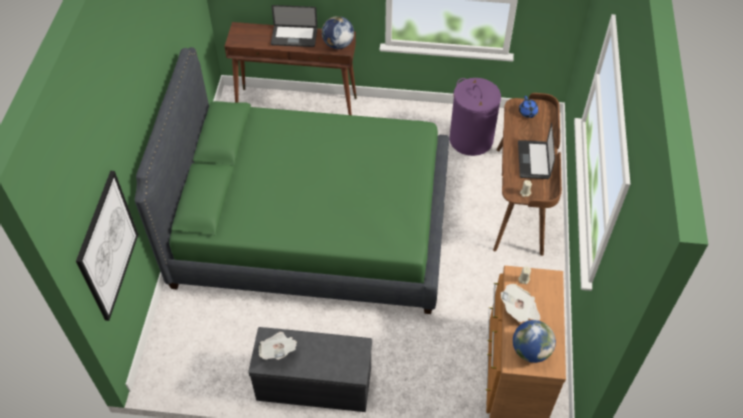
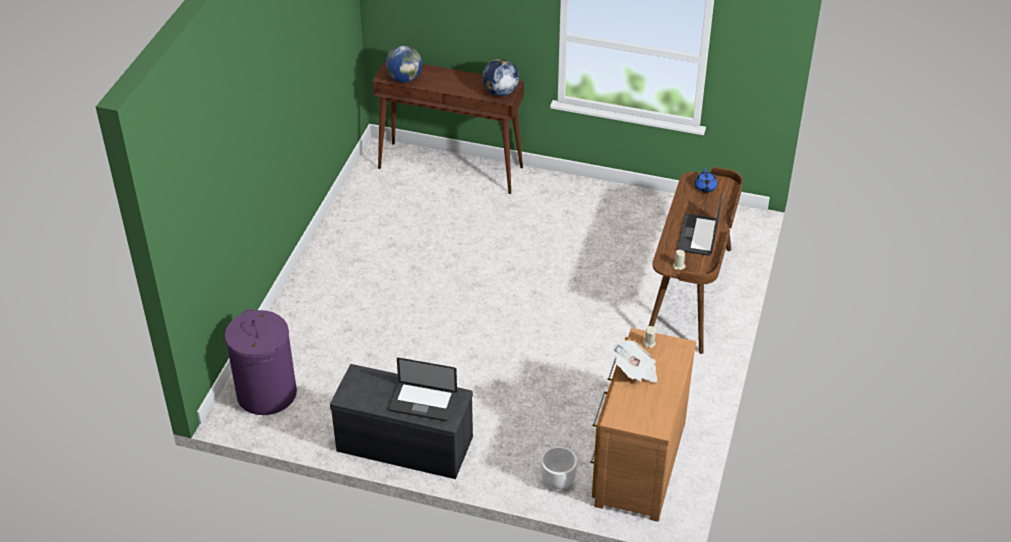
camera: 10 degrees right, 10 degrees down
(107, 246) = (204, 239): picture -> none
(278, 350) = (366, 388): newspaper -> none
(294, 37) = (452, 80): laptop -> laptop (423, 403)
(312, 226) = (439, 291): green bed -> none
(453, 399) = (558, 481): none -> white planter
(470, 139) = (648, 225): purple laundry basket -> purple laundry basket (266, 393)
(530, 351) = (637, 410): globe -> globe (404, 79)

